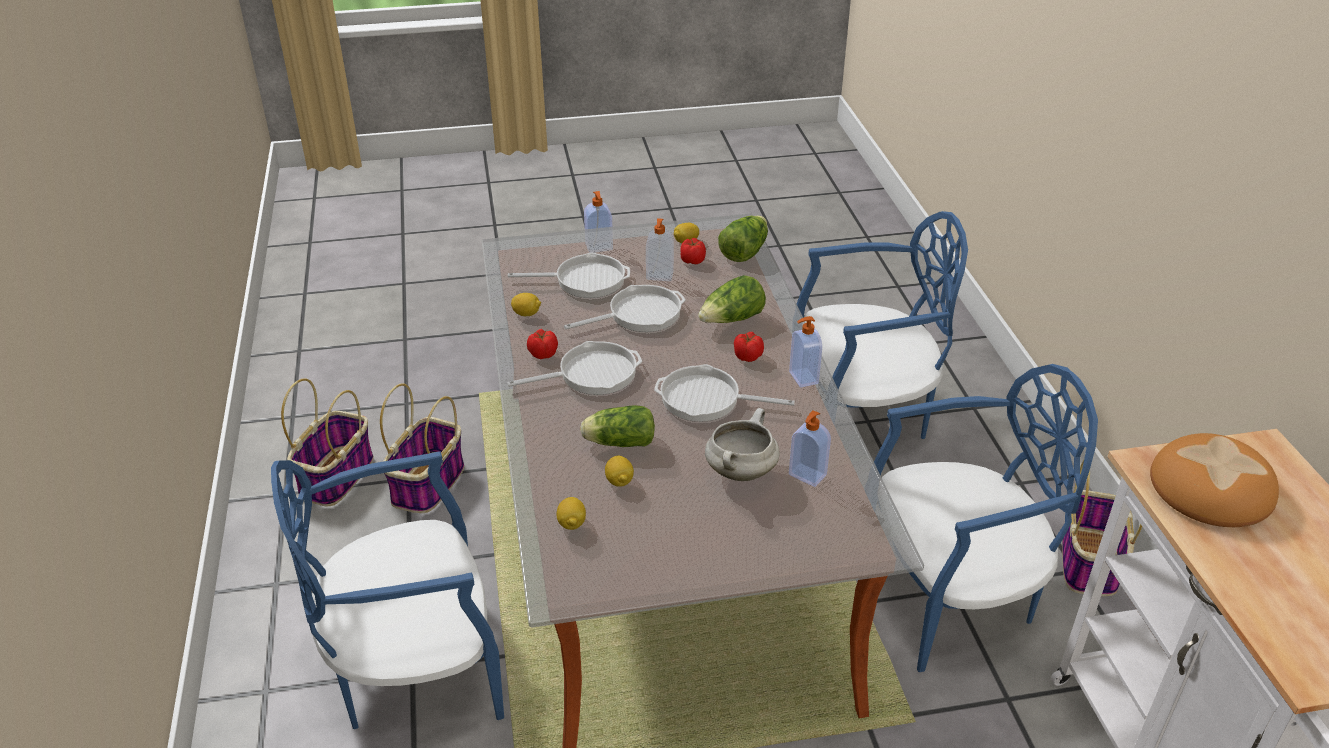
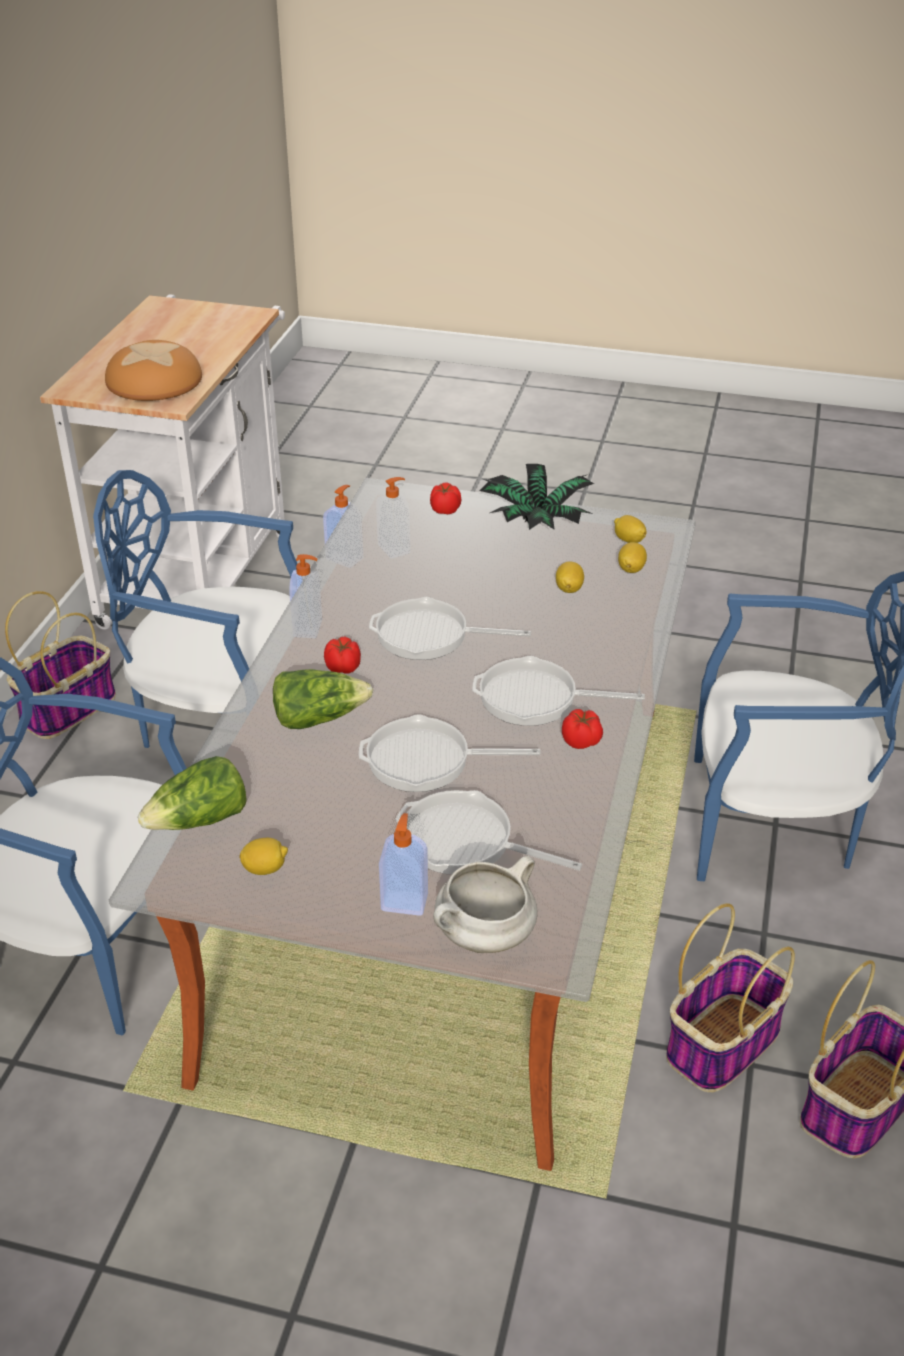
camera: 155 degrees left, 0 degrees up
(526, 314) = (576, 808): lemon -> lemon (629, 540)
(617, 442) = (550, 621): lettuce -> none
(659, 276) = (355, 814): soap dispenser -> soap dispenser (345, 558)
(693, 260) = (285, 828): tomato -> tomato (444, 510)
(696, 552) = (536, 524): none -> potted plant
(706, 399) = (429, 636): frying pan -> frying pan turned 150 degrees clockwise
(740, 471) = (450, 567): white cooking pot -> white cooking pot (484, 936)

